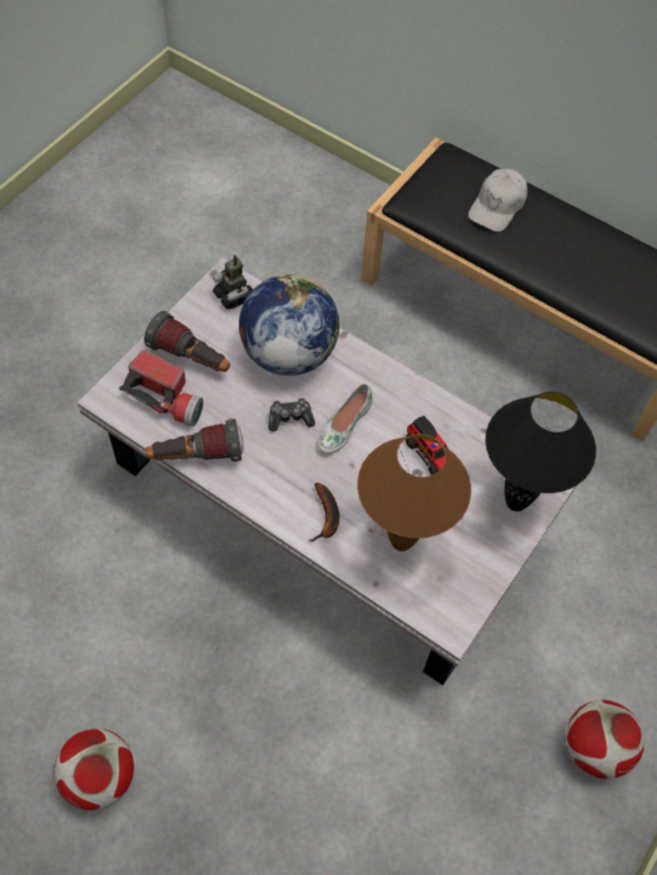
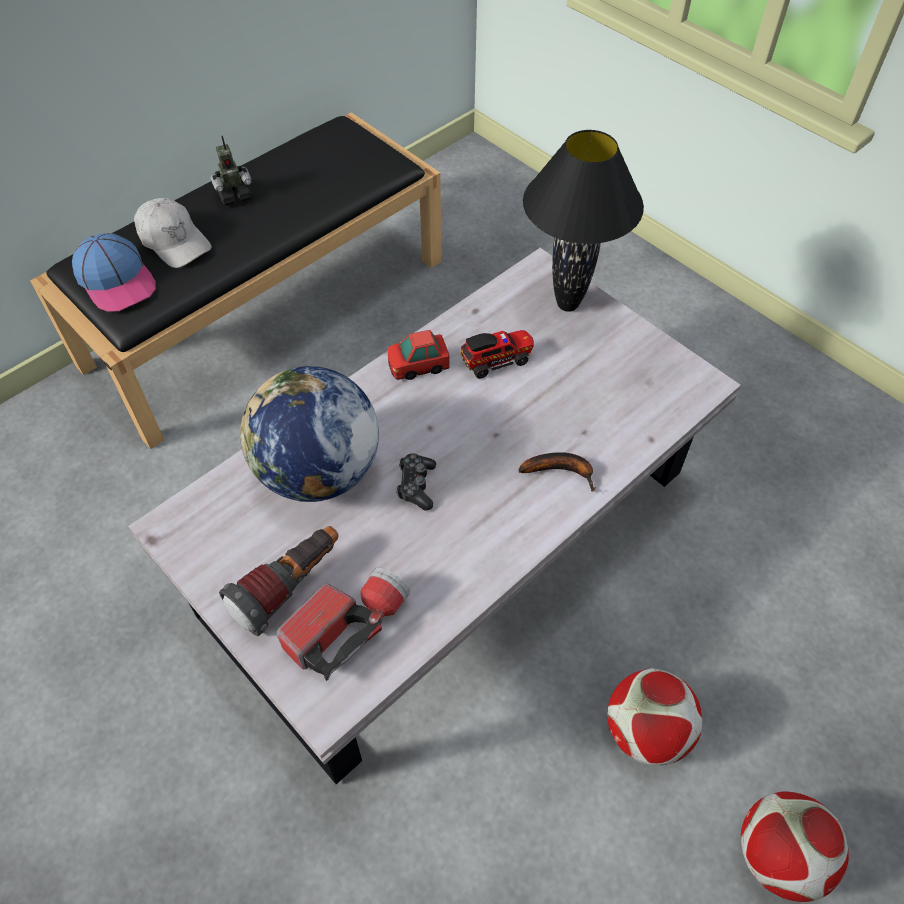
camera: 75 degrees left, 5 degrees down
(196, 456) = (450, 601): flashlight -> none
(234, 296) = (202, 520): toy robot -> toy robot (234, 195)
(343, 425) = (439, 433): white shoe -> none
(402, 543) = (603, 407): brown table lamp -> none
(409, 398) = (418, 366): none -> toy car
(442, 185) = (117, 280): none -> cap
(595, 748) = (743, 372): football -> football (646, 731)

